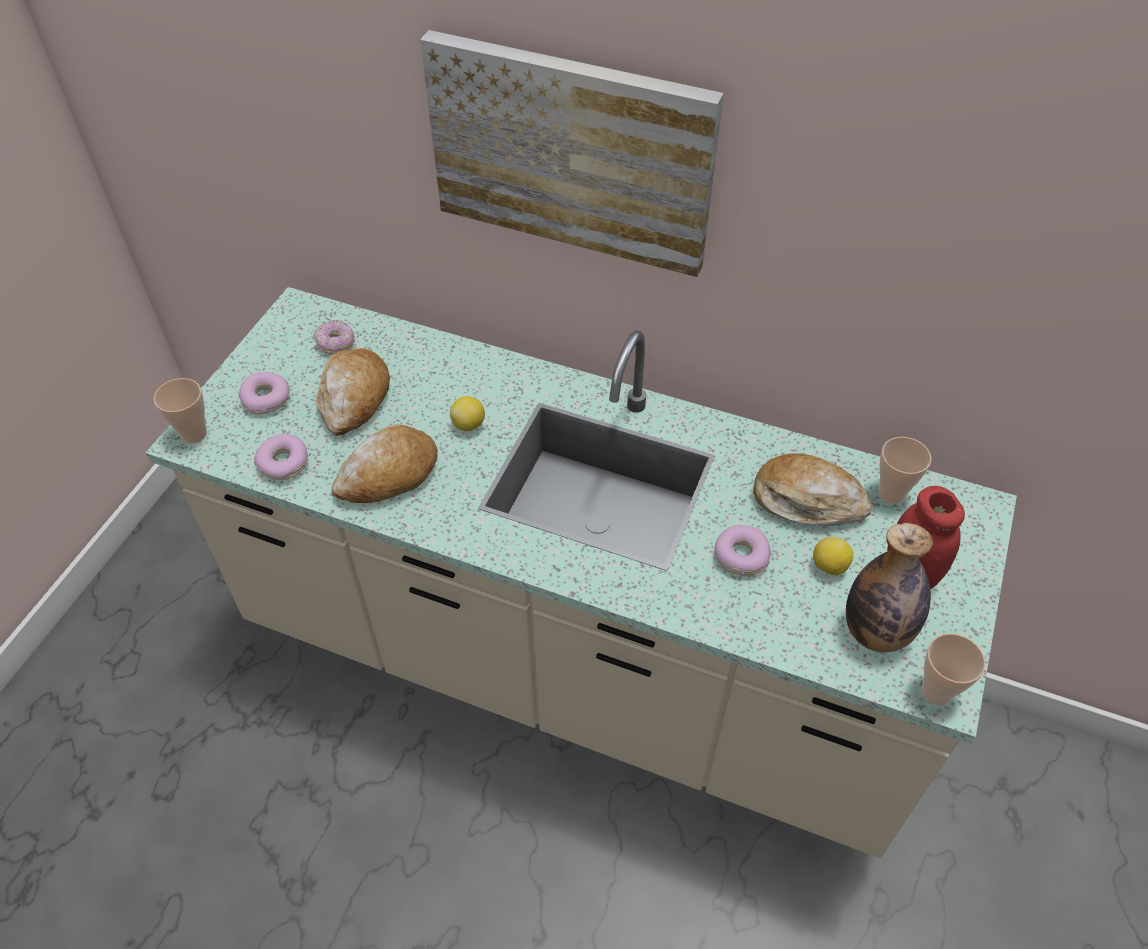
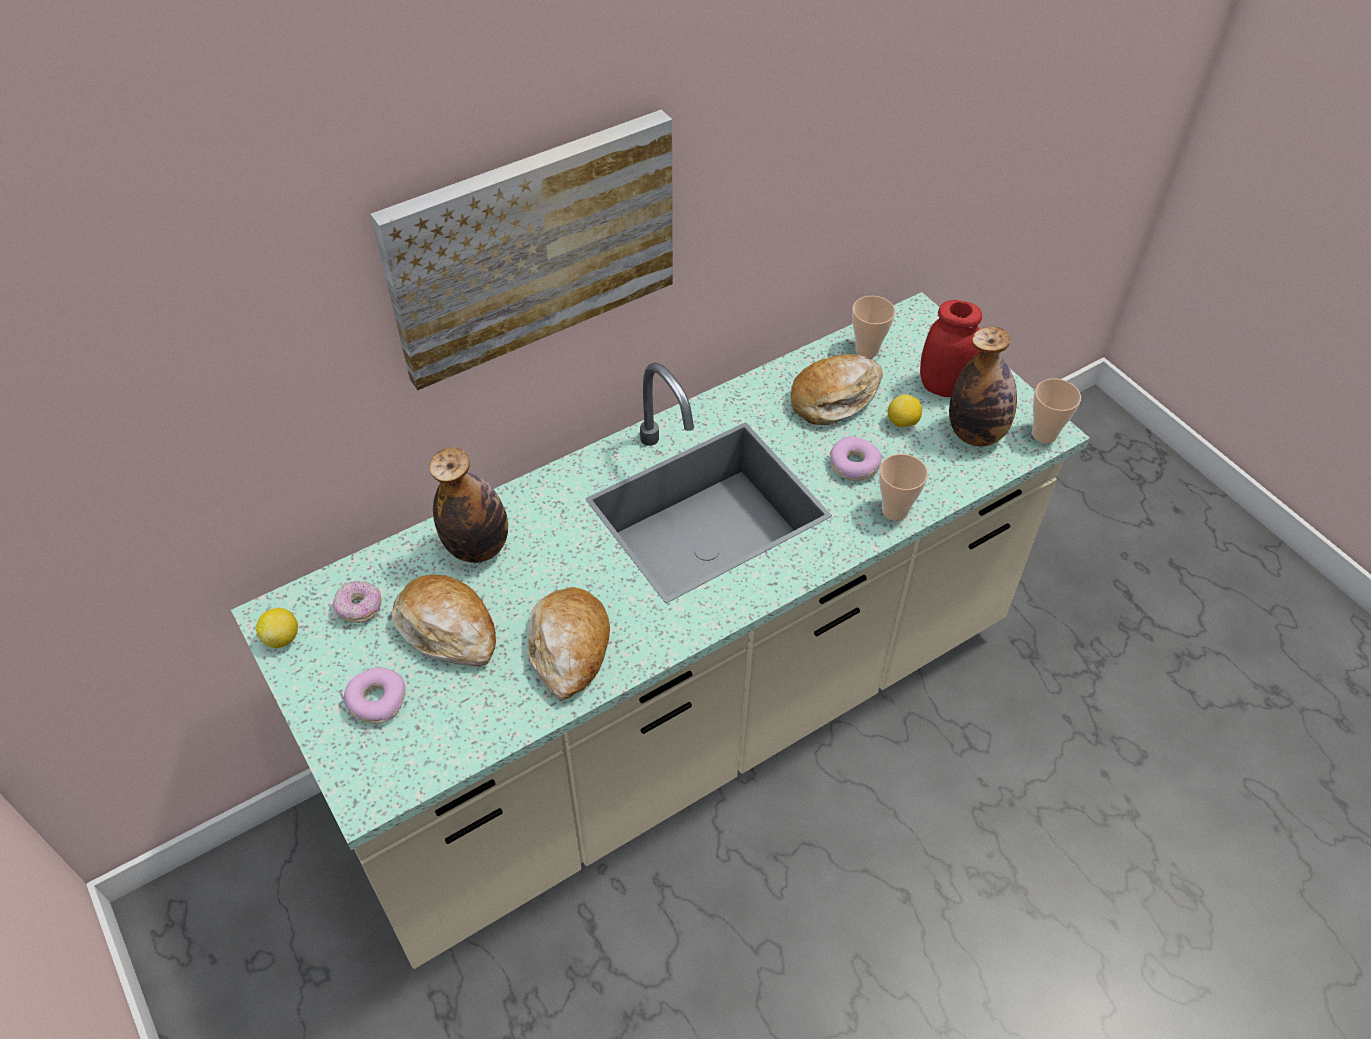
camera: 55 degrees left, 0 degrees up
(194, 434) = (364, 786): cup -> cup (895, 510)
(284, 463) = (479, 724): donut -> none
(439, 371) = (477, 547): none -> bottle
(469, 425) = (565, 559): lemon -> lemon (282, 638)

